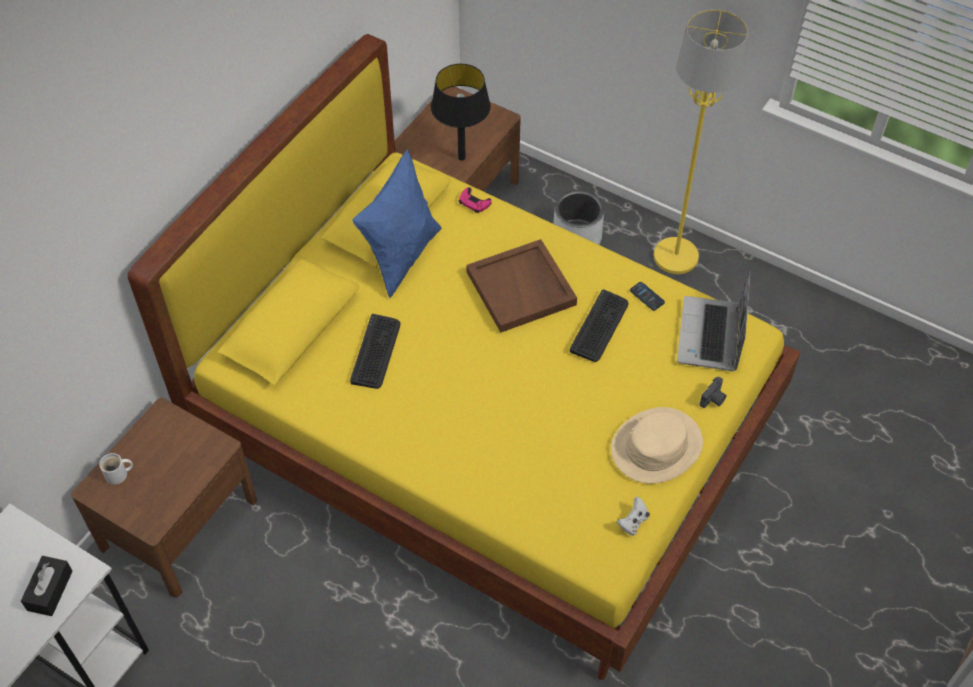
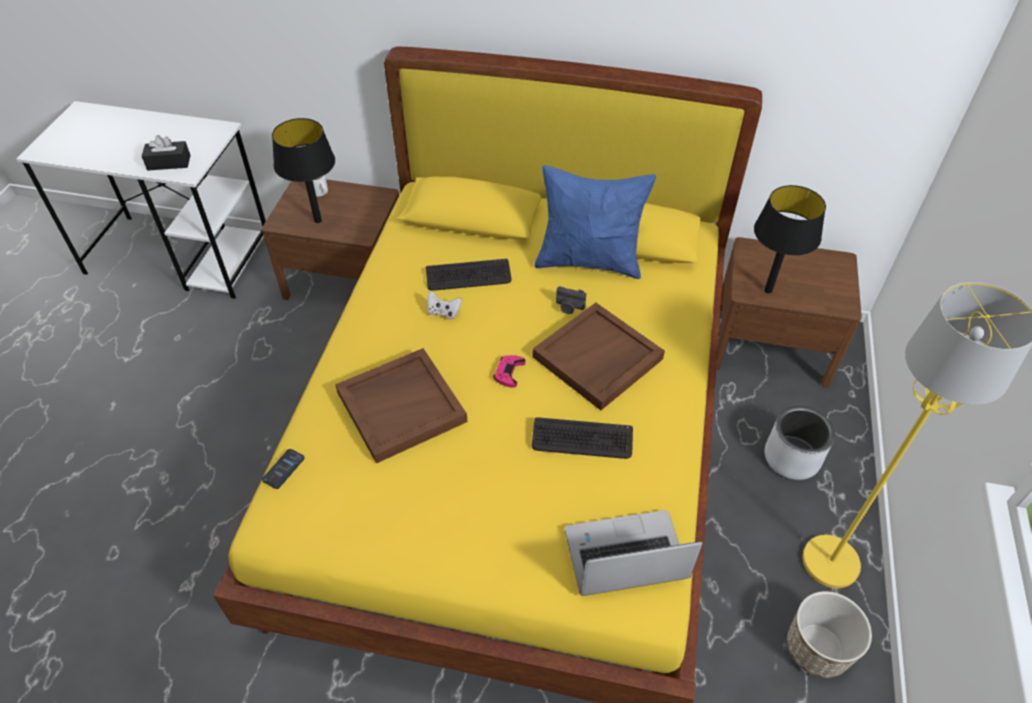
camera: 70 degrees right, 5 degrees down
(170, 485) = (318, 221): none -> black table lamp
(474, 202) = (687, 293): pink game controller -> pink game controller (509, 372)
(519, 440) = (402, 406): none -> brown tray
(633, 522) = (329, 538): white game controller -> white game controller (443, 312)
(647, 296) = (649, 474): phone -> phone (283, 469)
(656, 446) = (438, 536): beige hat -> none
(713, 399) = (529, 582): camera -> camera (569, 307)
(738, 296) = (817, 648): none -> planter

